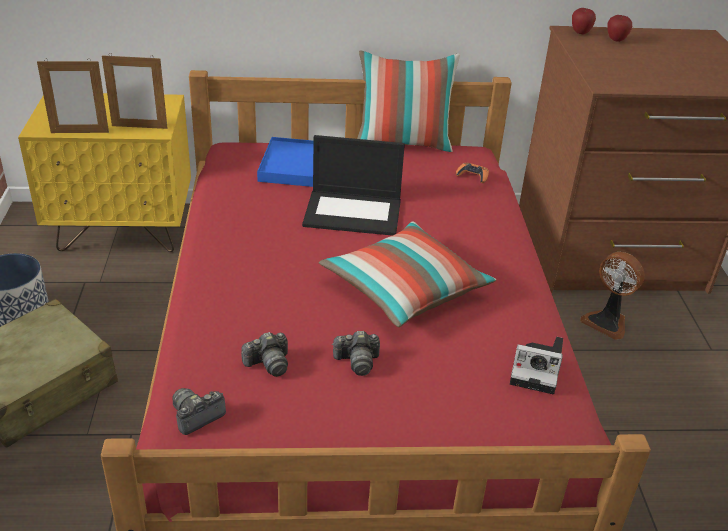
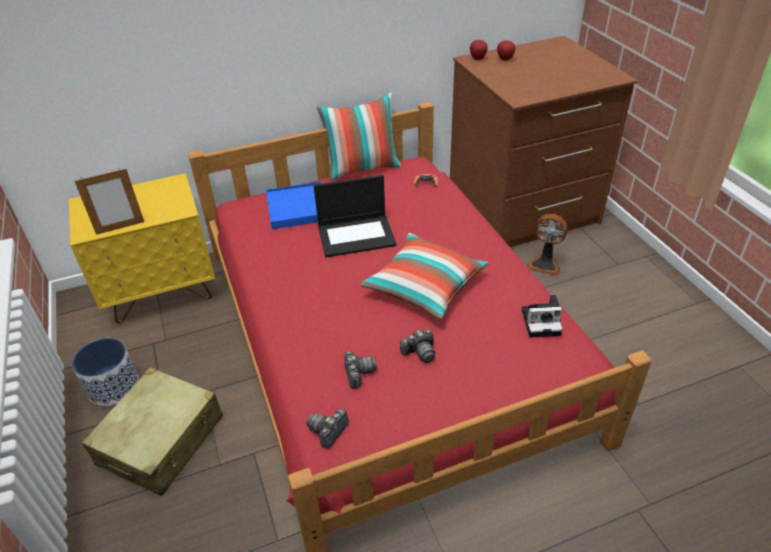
camera: 15 degrees left, 5 degrees up
(139, 127) = (166, 210): picture frame -> none
(268, 364) = (358, 374): camera -> camera turned 60 degrees counterclockwise

